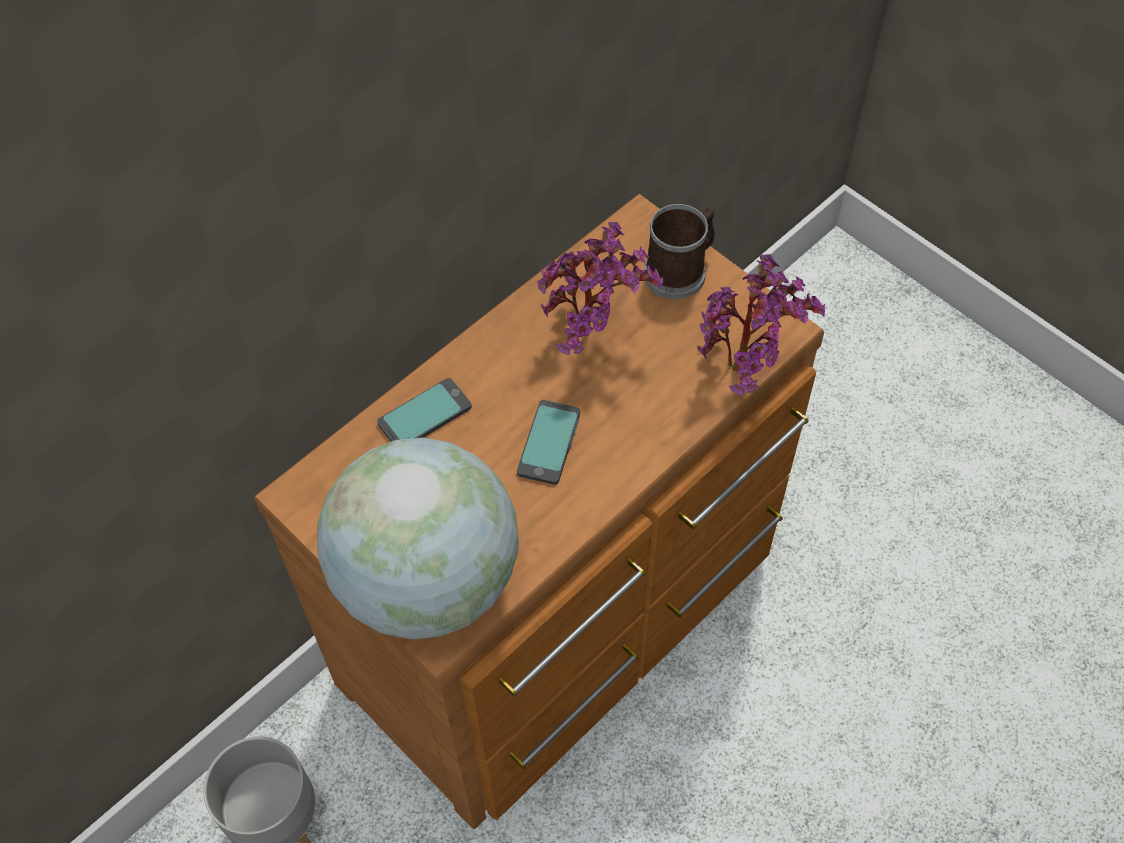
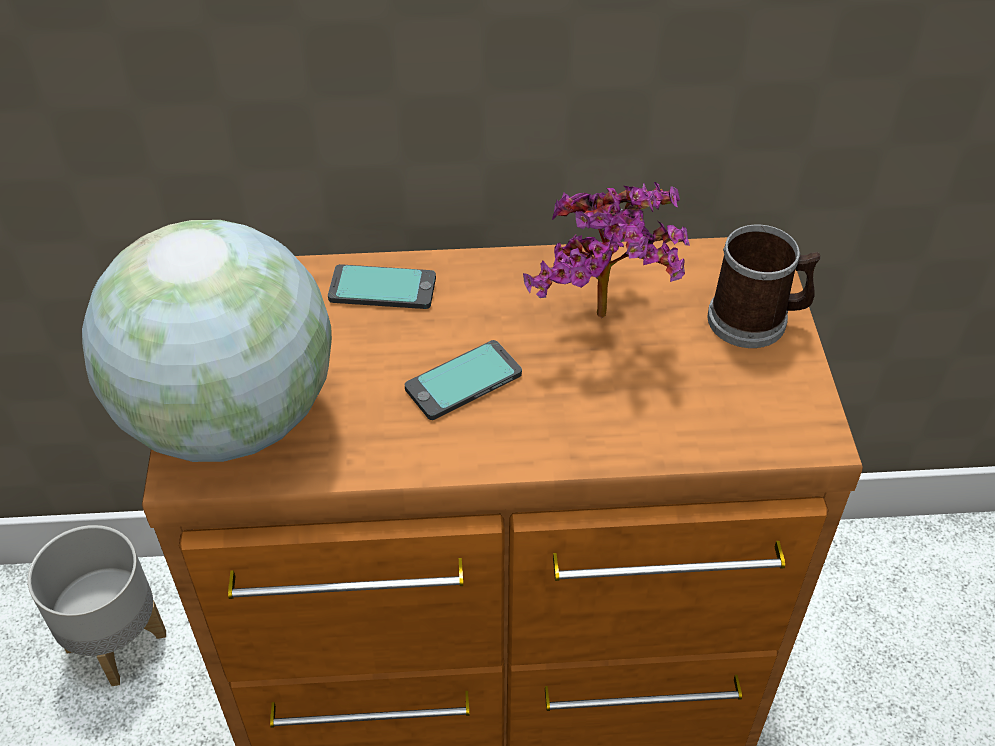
camera: 40 degrees right, 10 degrees down
(745, 371) = (730, 448): potted plant -> none

